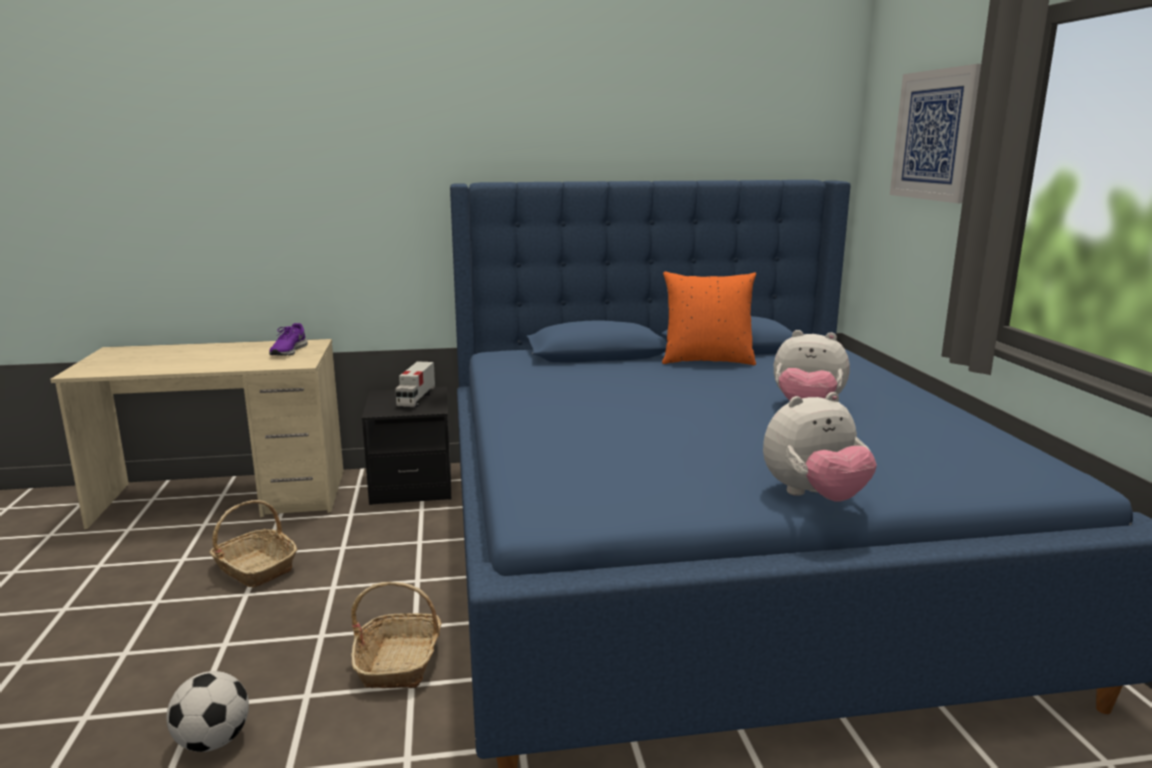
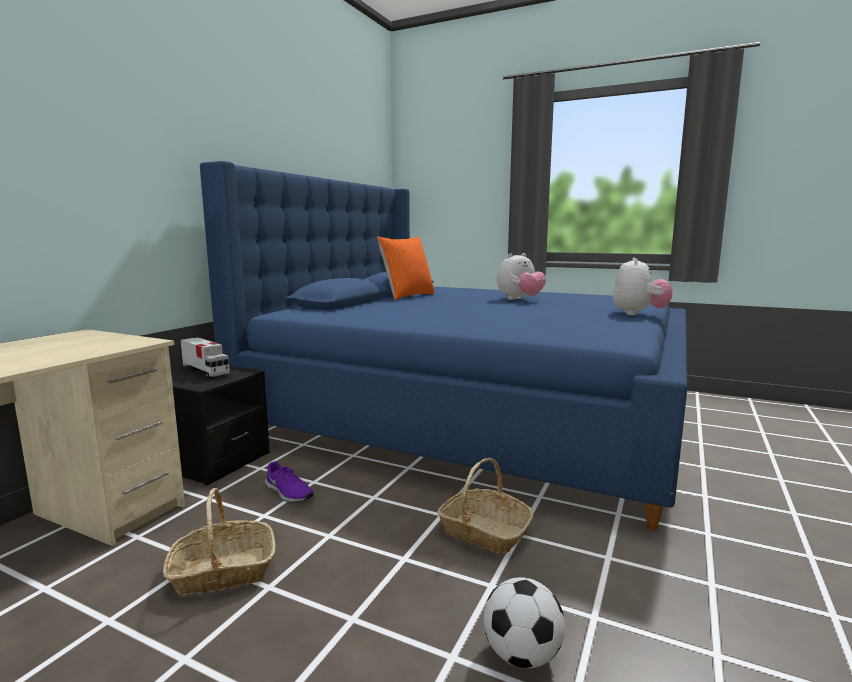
camera: 55 degrees left, 5 degrees down
(288, 351) = (80, 340): purple shoe -> purple shoe (288, 493)
(934, 135) = (464, 160): picture -> none

